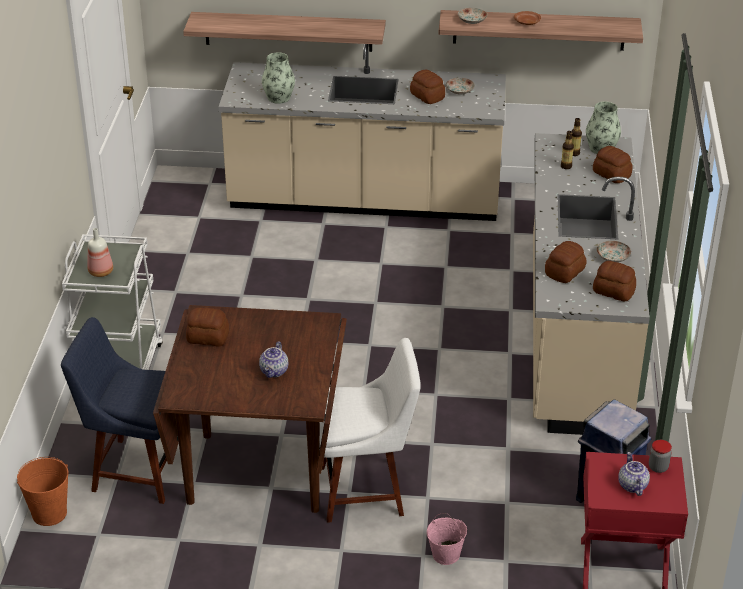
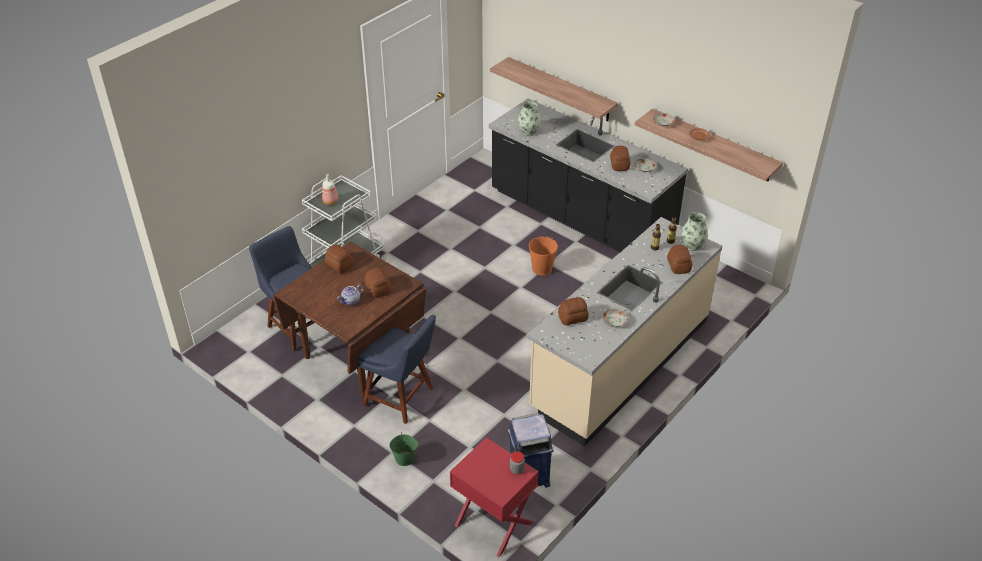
camera: 35 degrees right, 5 degrees up
(49, 513) = (237, 328): orange bucket -> orange bucket (542, 269)
(364, 200) = (580, 218): beige counter -> black counter
(366, 490) = (401, 398): white chair -> blue chair
(446, 554) = (405, 459): pink bucket -> green bucket
(613, 291) = (589, 344): bread -> bread (378, 288)
(631, 485) = (488, 472): teapot -> none

